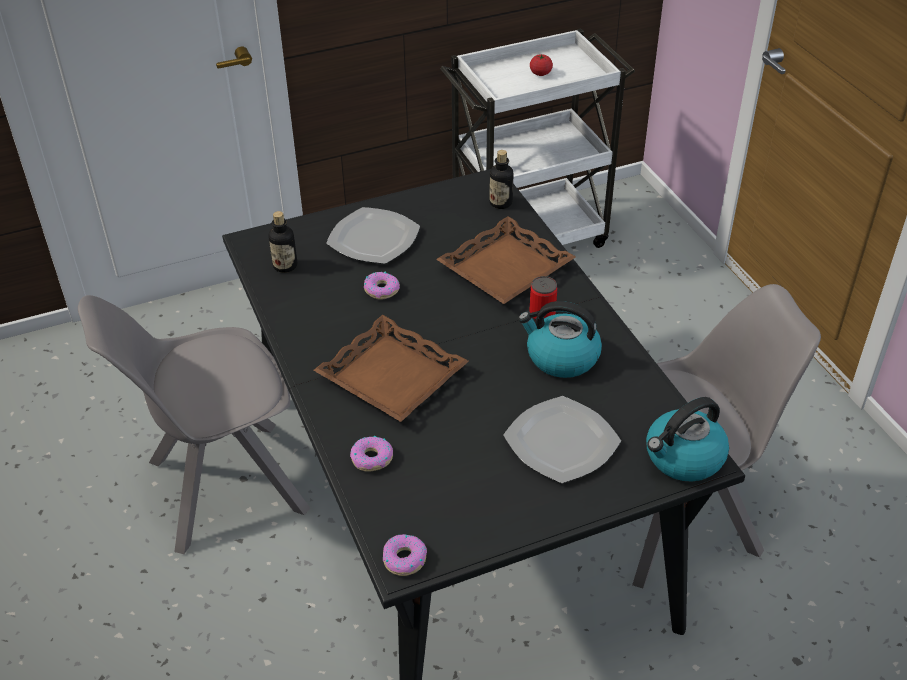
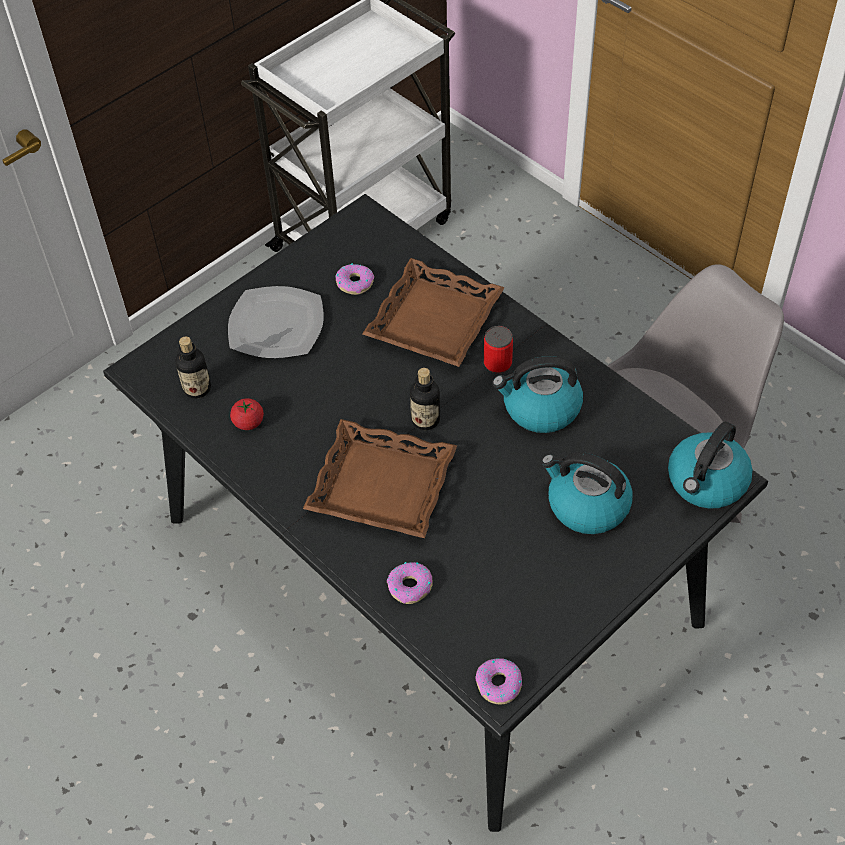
camera: 20 degrees left, 10 degrees up
(222, 487) = (174, 633): grey chair -> none
(381, 290) = (318, 386): donut -> donut (355, 283)
(500, 203) = (389, 240): bottle -> bottle (425, 420)
(540, 73) = (353, 61): tomato -> tomato (248, 422)
(561, 443) = (586, 505): plate -> kettle

